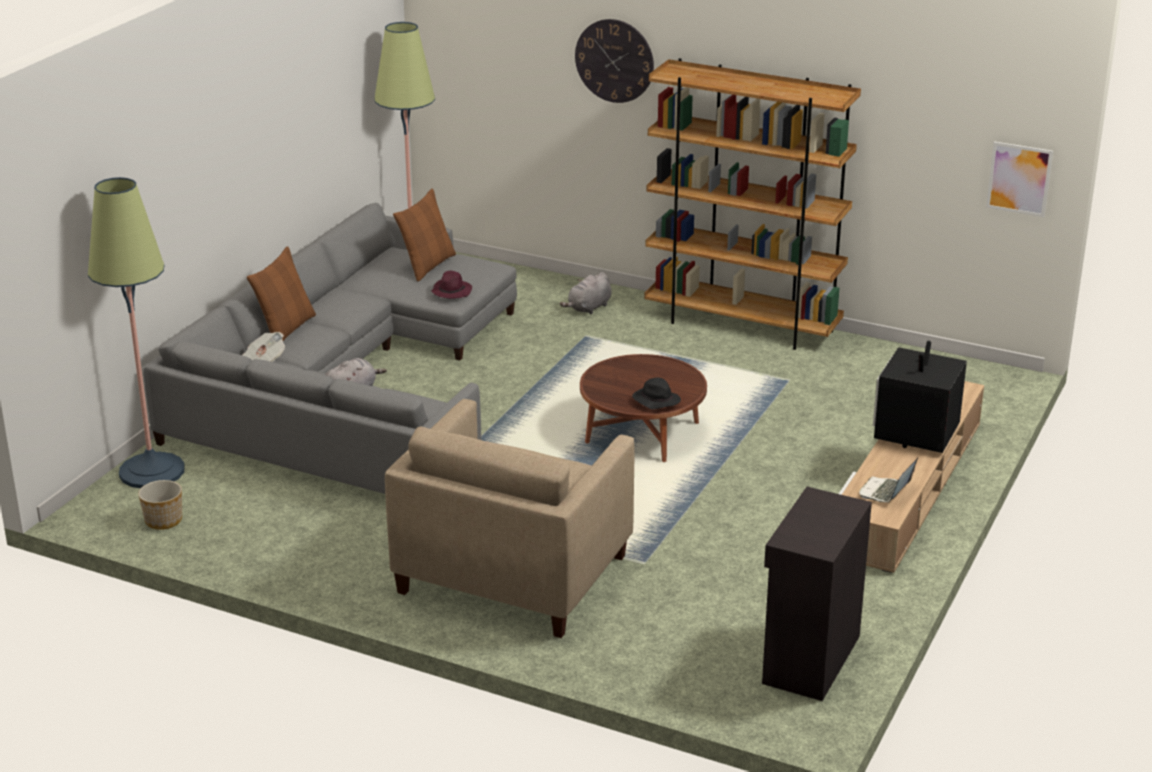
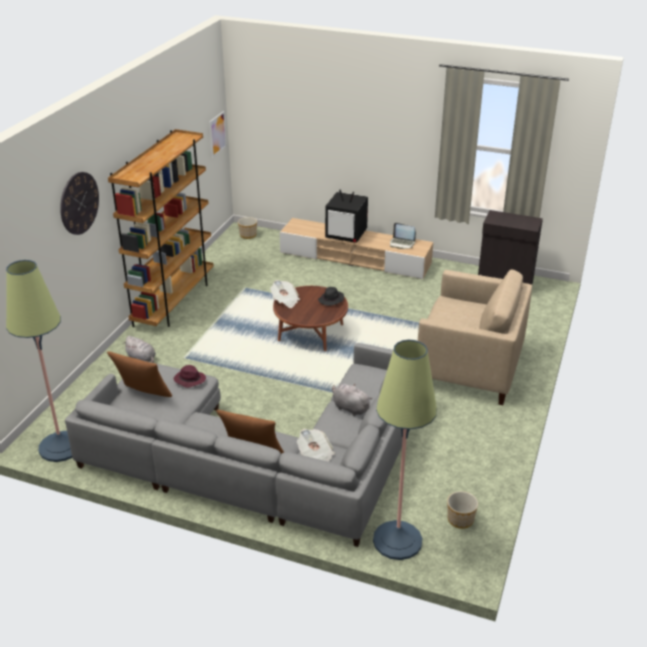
camera: 95 degrees left, 5 degrees up
(660, 364) = (285, 300): none -> newspaper
(986, 384) = (248, 235): none -> planter

